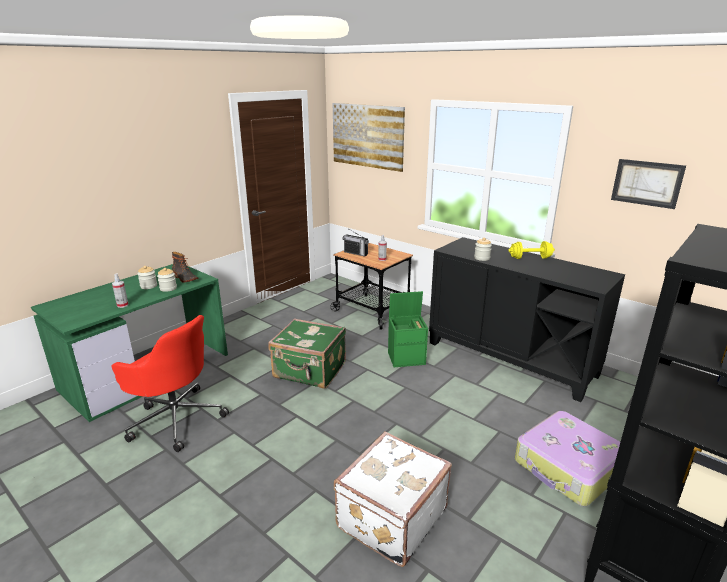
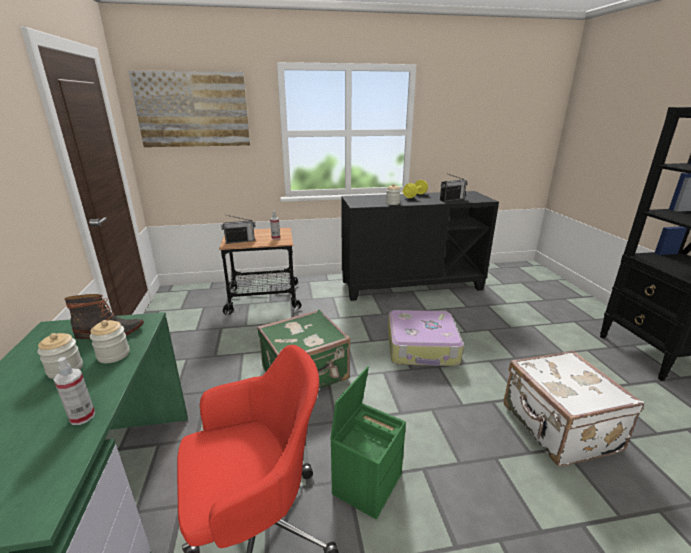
camera: 50 degrees left, 0 degrees up
(407, 358) = (356, 318): green storage box -> green storage box (367, 482)
(556, 274) = (452, 199): none -> radio
(568, 467) = (544, 326): suitcase -> suitcase (422, 347)
(646, 183) = (472, 122): picture -> none

